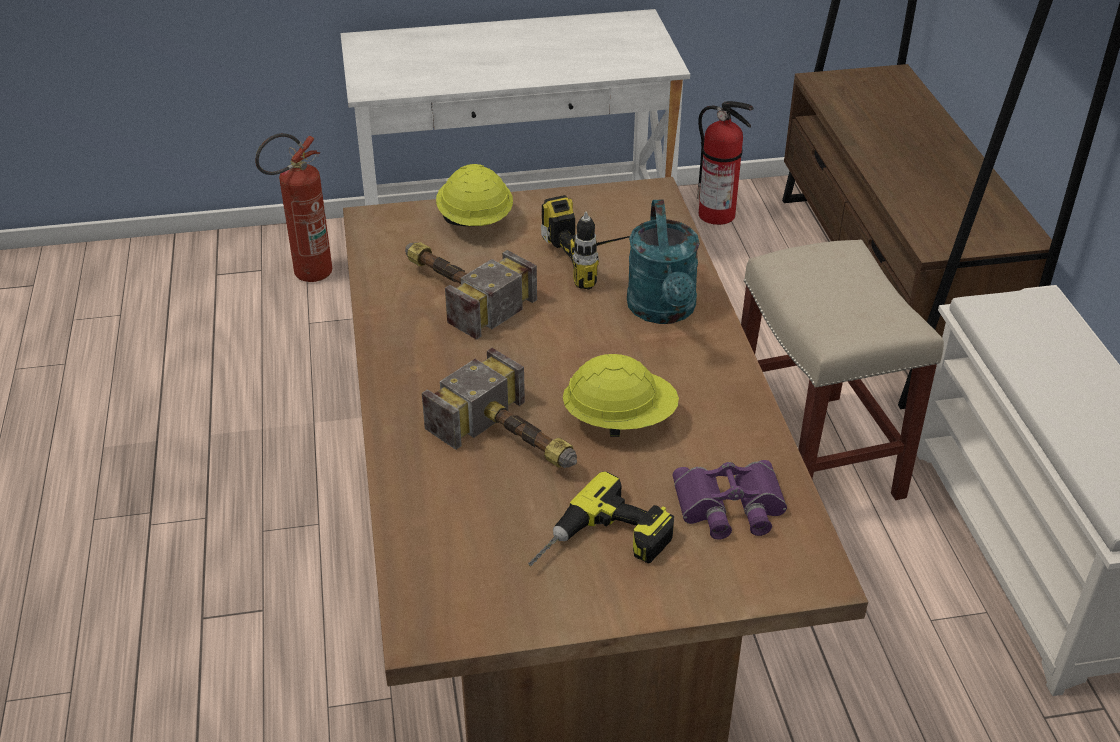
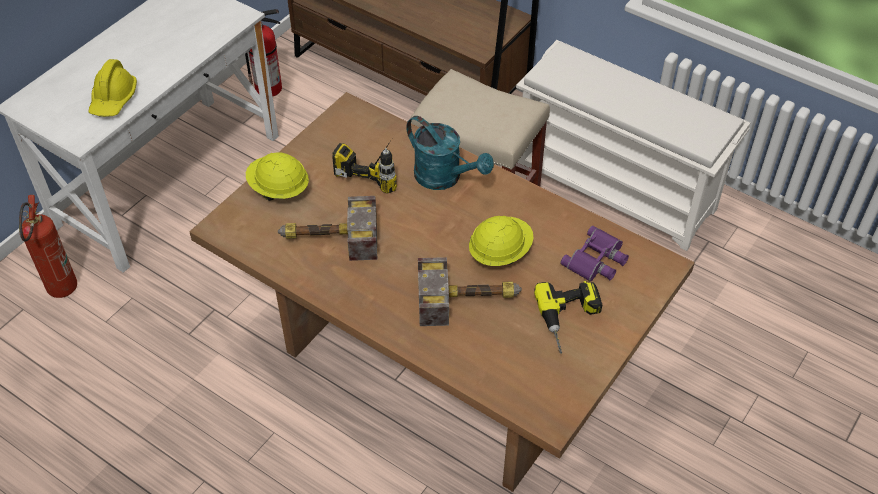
camera: 45 degrees left, 10 degrees up
(443, 74) = (114, 99): none -> yellow hard hat

